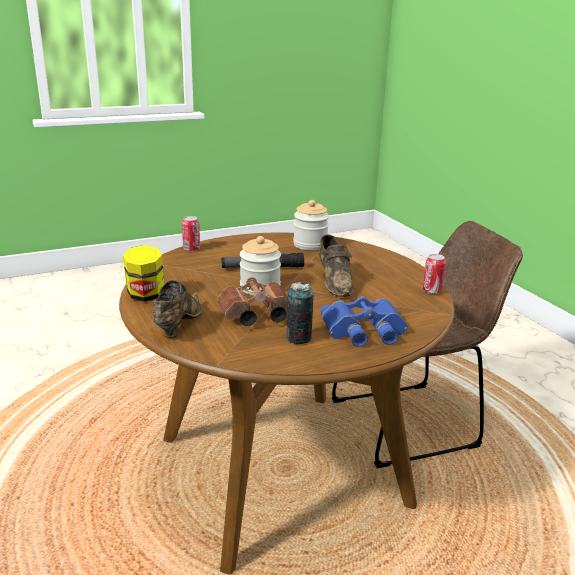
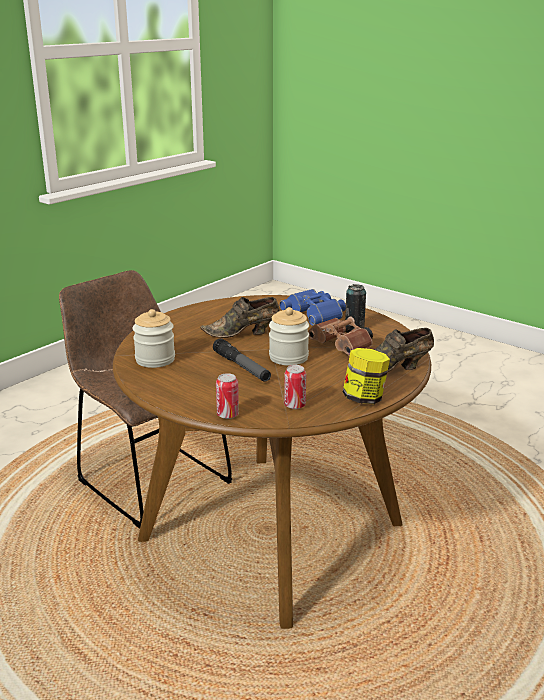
camera: 115 degrees left, 0 degrees up
(334, 282) = (243, 334): brown shoe -> brown shoe turned 150 degrees counterclockwise
(432, 291) = (223, 303): can -> can (295, 405)

